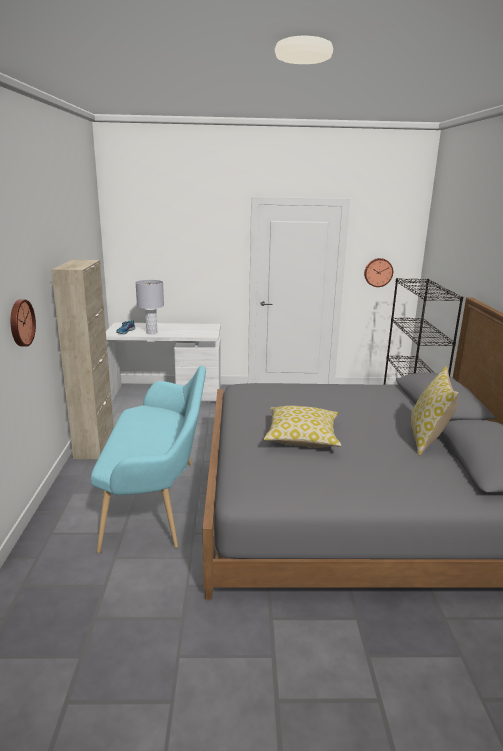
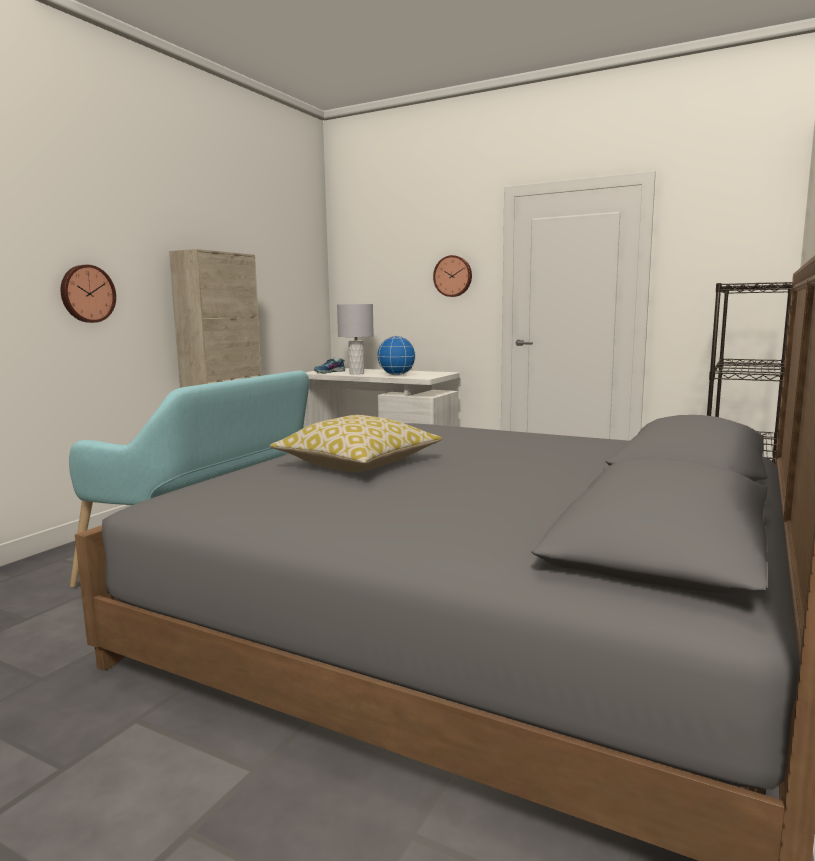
camera: 30 degrees right, 10 degrees down
(185, 332) = (396, 375): none -> globe
(378, 272) = (710, 289): wall clock -> wall clock (453, 276)
(427, 440) = (569, 492): pillow -> none

